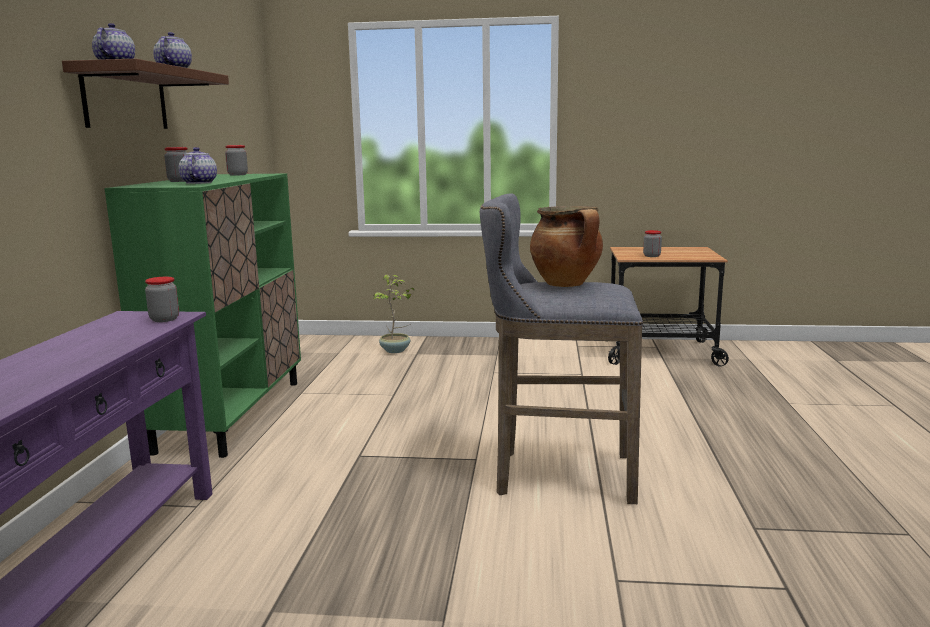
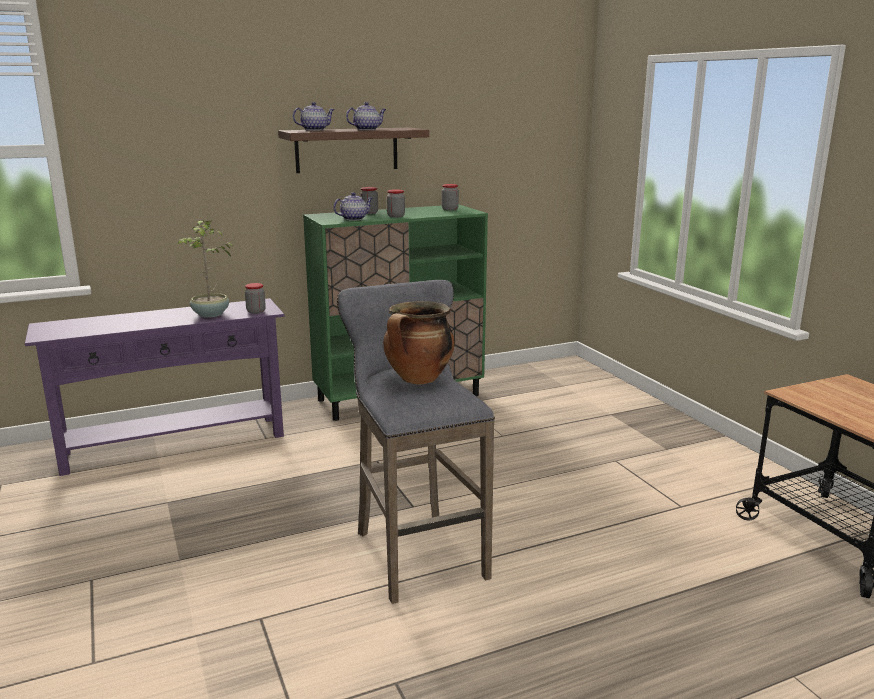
camera: 60 degrees right, 5 degrees up
(395, 350) = (604, 404): potted plant -> potted plant (210, 315)
(651, 256) = (828, 403): jar -> jar (396, 216)

